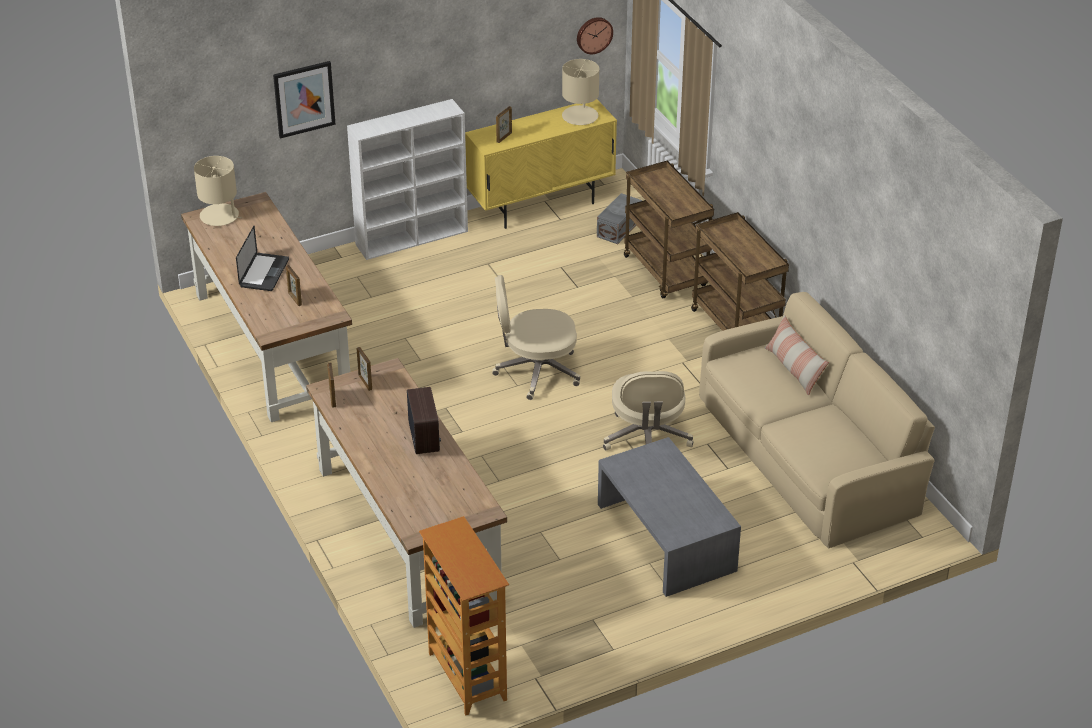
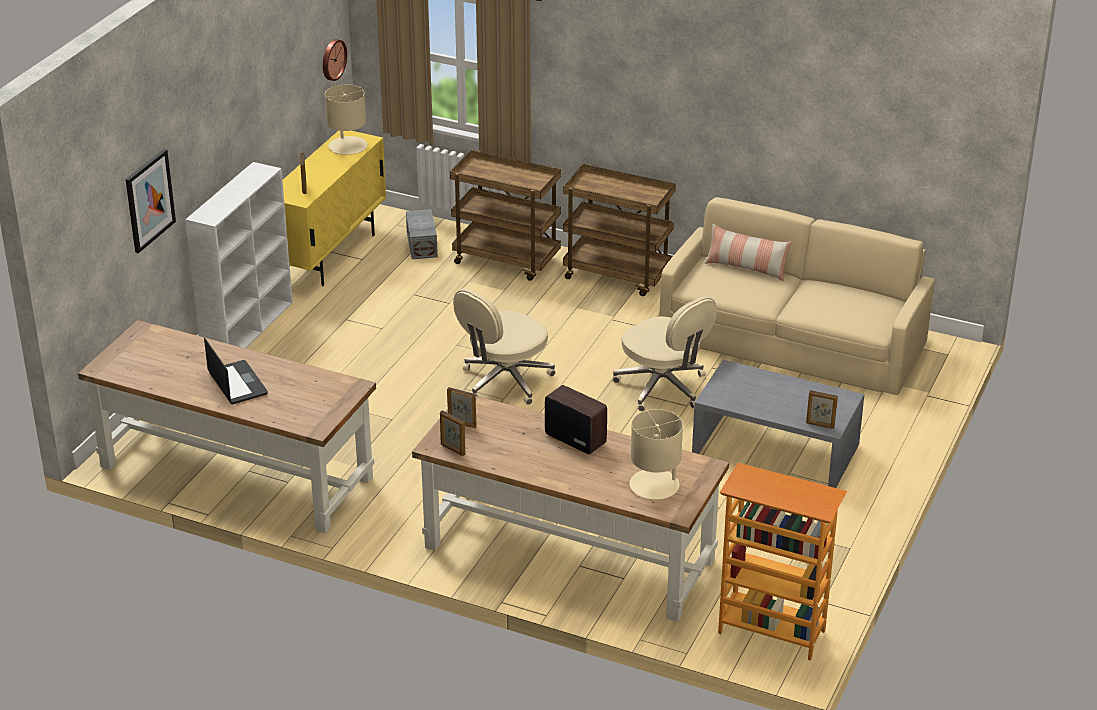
camera: 40 degrees left, 5 degrees down
(220, 216) = (121, 358): beige table lamp -> beige table lamp (655, 485)
(294, 299) = (299, 391): picture frame -> picture frame (820, 425)

